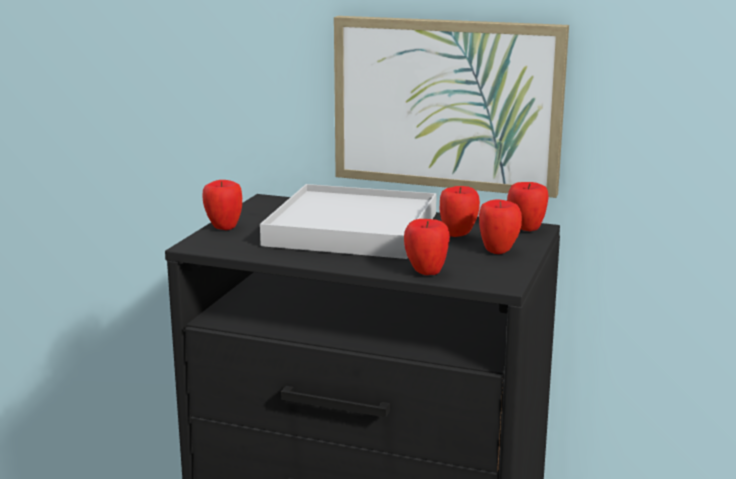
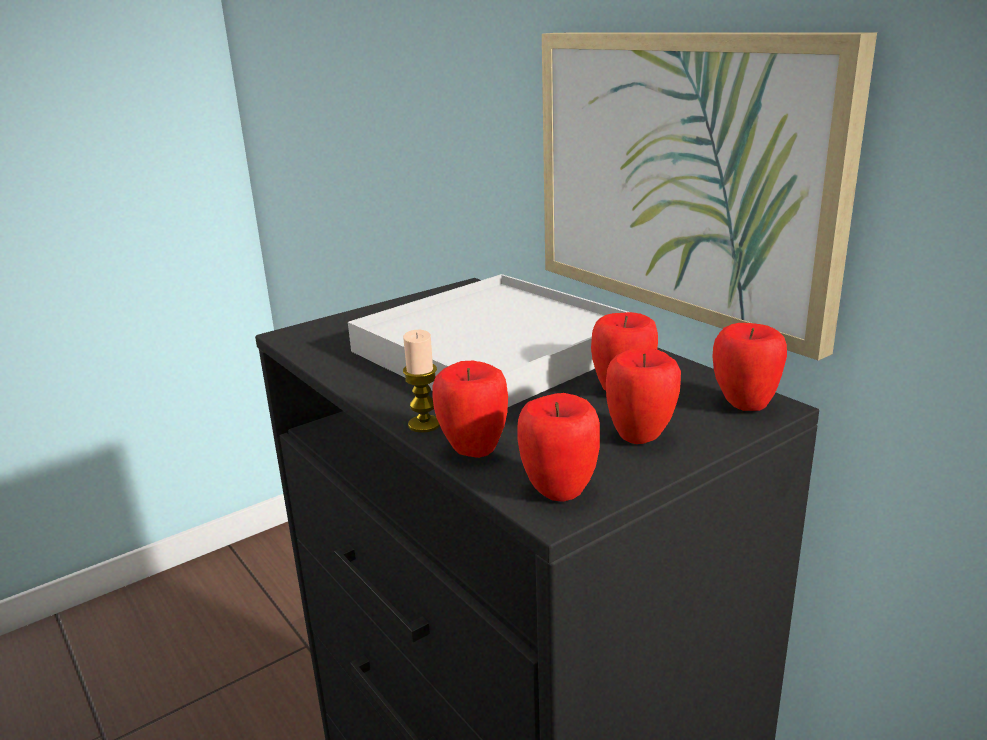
camera: 35 degrees right, 5 degrees up
(224, 227) = (361, 316): apple -> apple (559, 490)
(379, 268) = (424, 424): none -> candle

